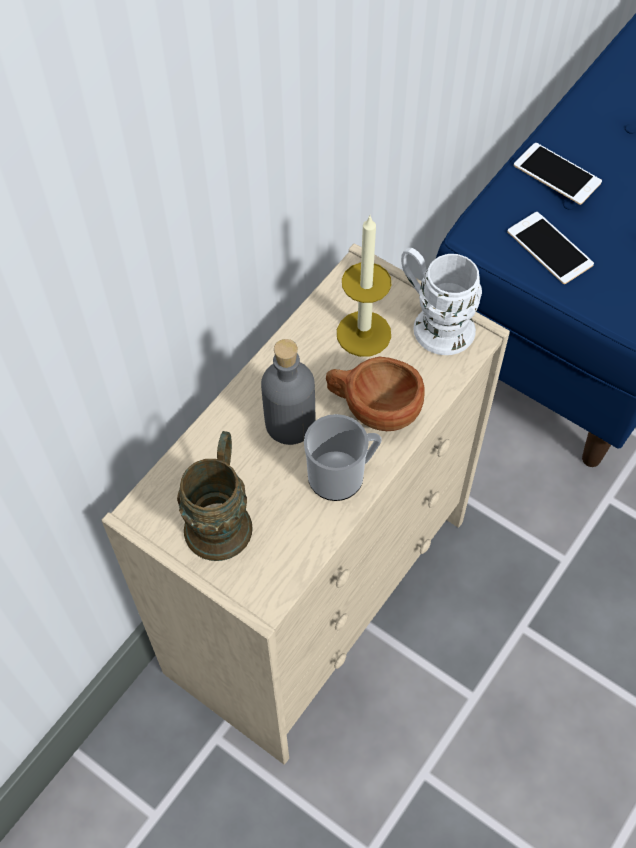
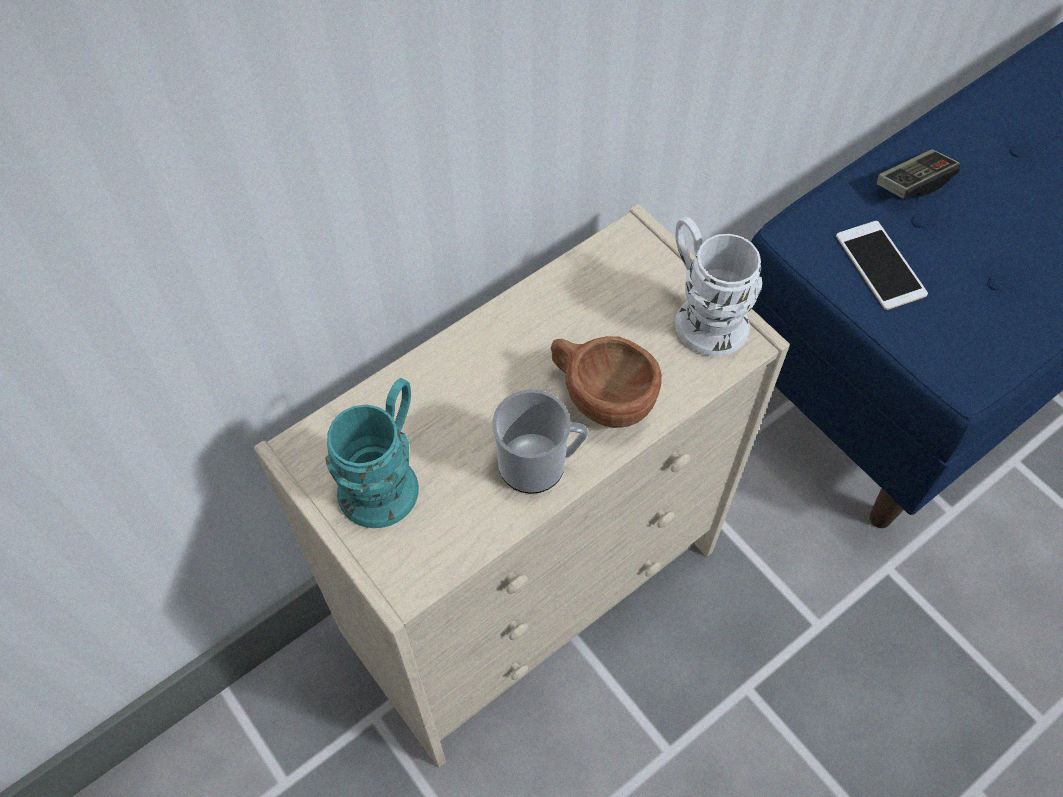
camera: 15 degrees right, 0 degrees up
(221, 516) = (386, 477): brown mug -> turquoise mug
(290, 423) = (499, 390): grey bottle -> none
(363, 333) = (616, 308): candle -> none
(557, 174) = (913, 184): phone -> game controller

